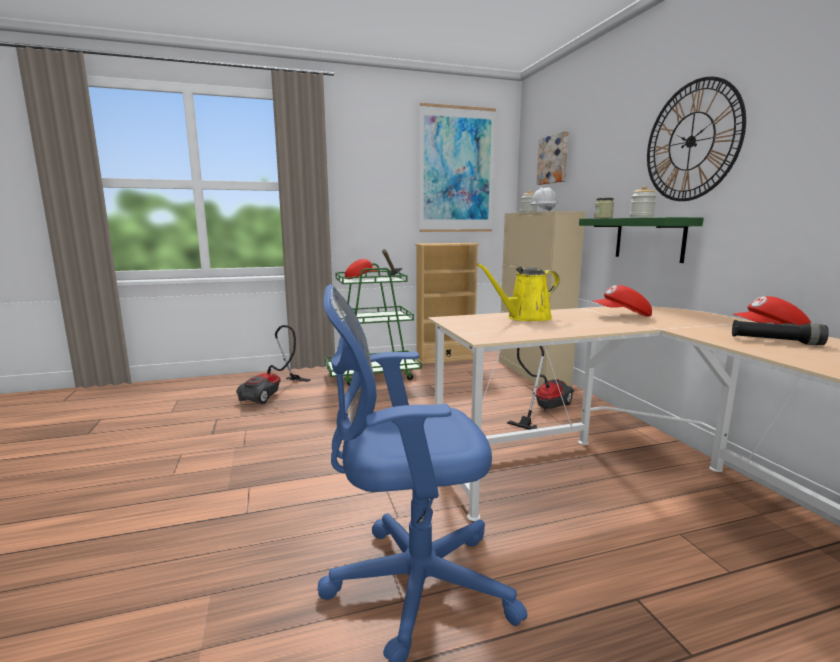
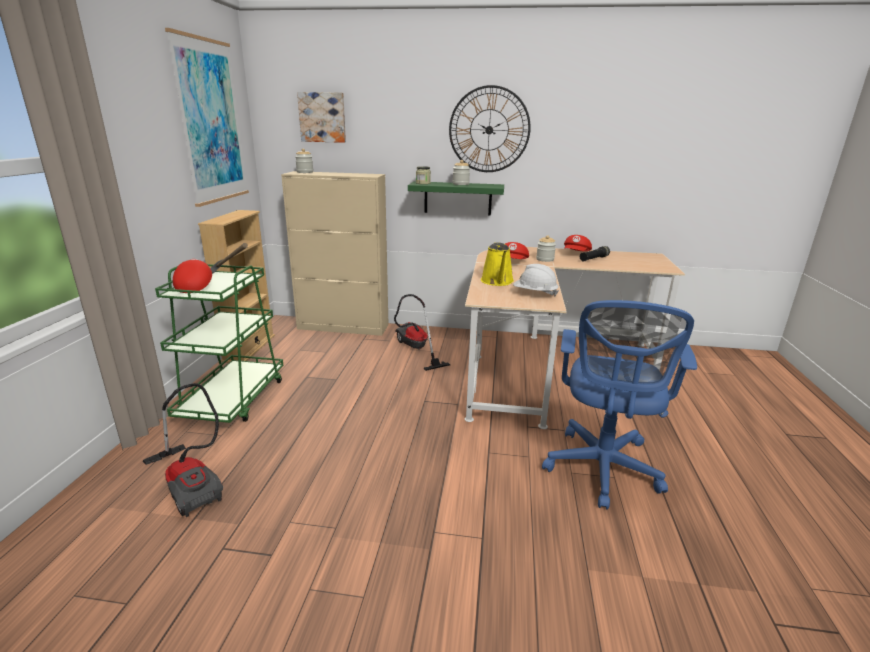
camera: 65 degrees left, 10 degrees up
(543, 211) = (342, 174): white hard hat -> white hard hat (534, 293)
(681, 324) = (545, 259): none -> jar

